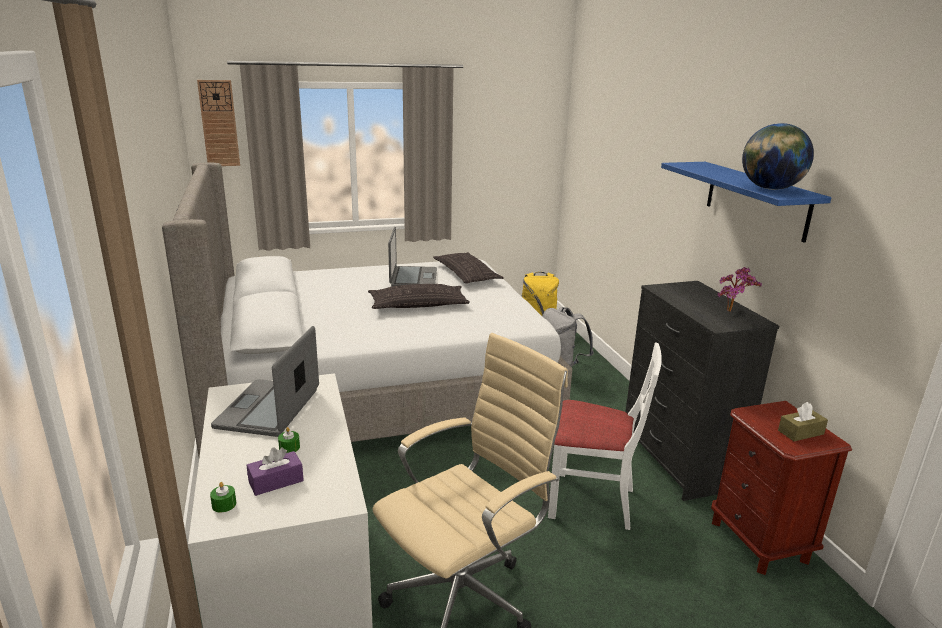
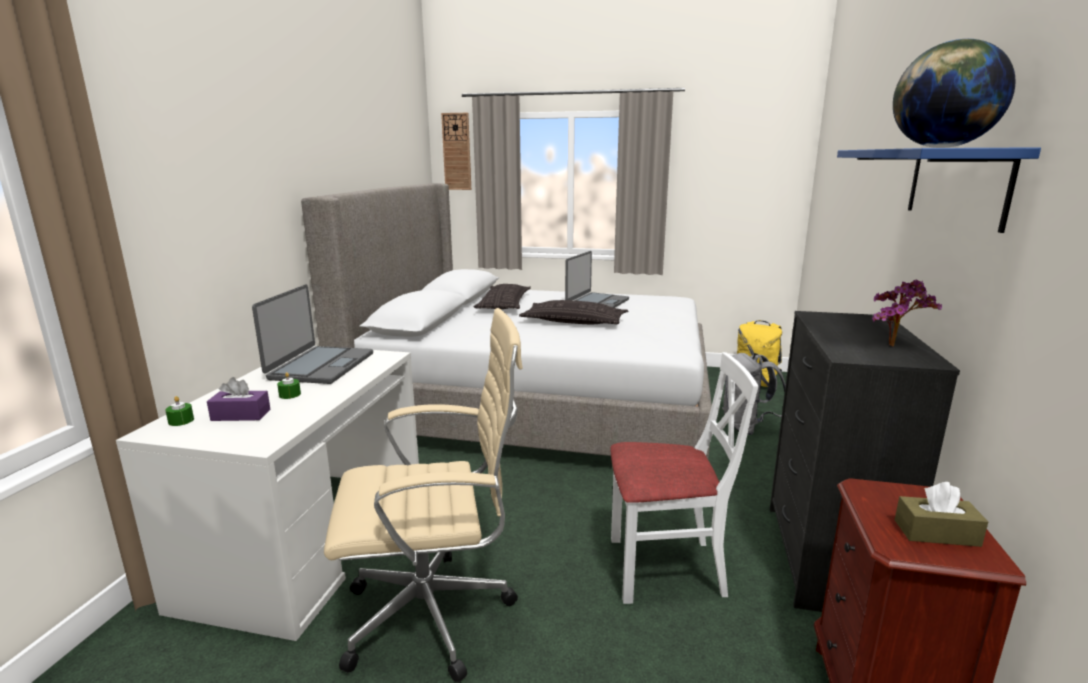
camera: 30 degrees right, 5 degrees down
(269, 409) = (320, 366): laptop -> laptop turned 150 degrees clockwise
(466, 274) = (656, 306): pillow -> pillow (504, 304)
(591, 501) = (665, 568): white chair -> white chair turned 45 degrees counterclockwise

